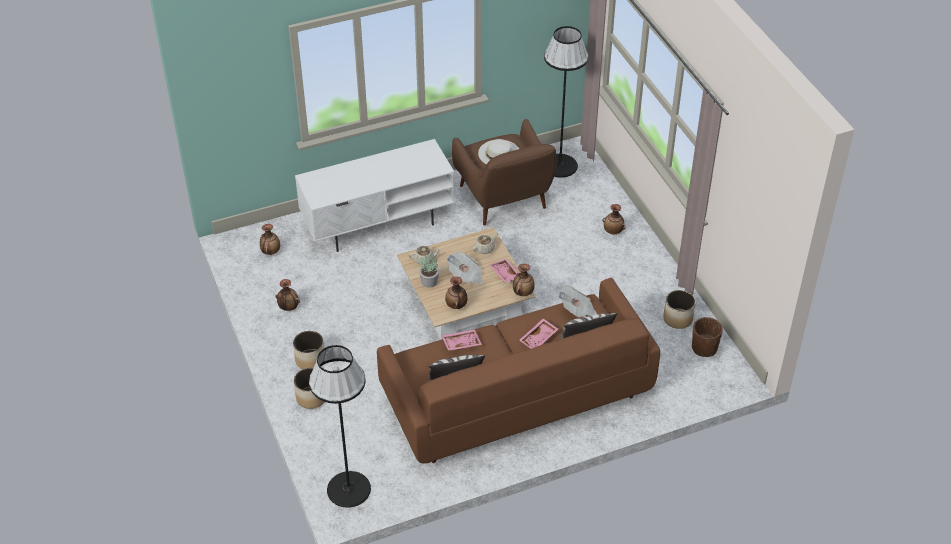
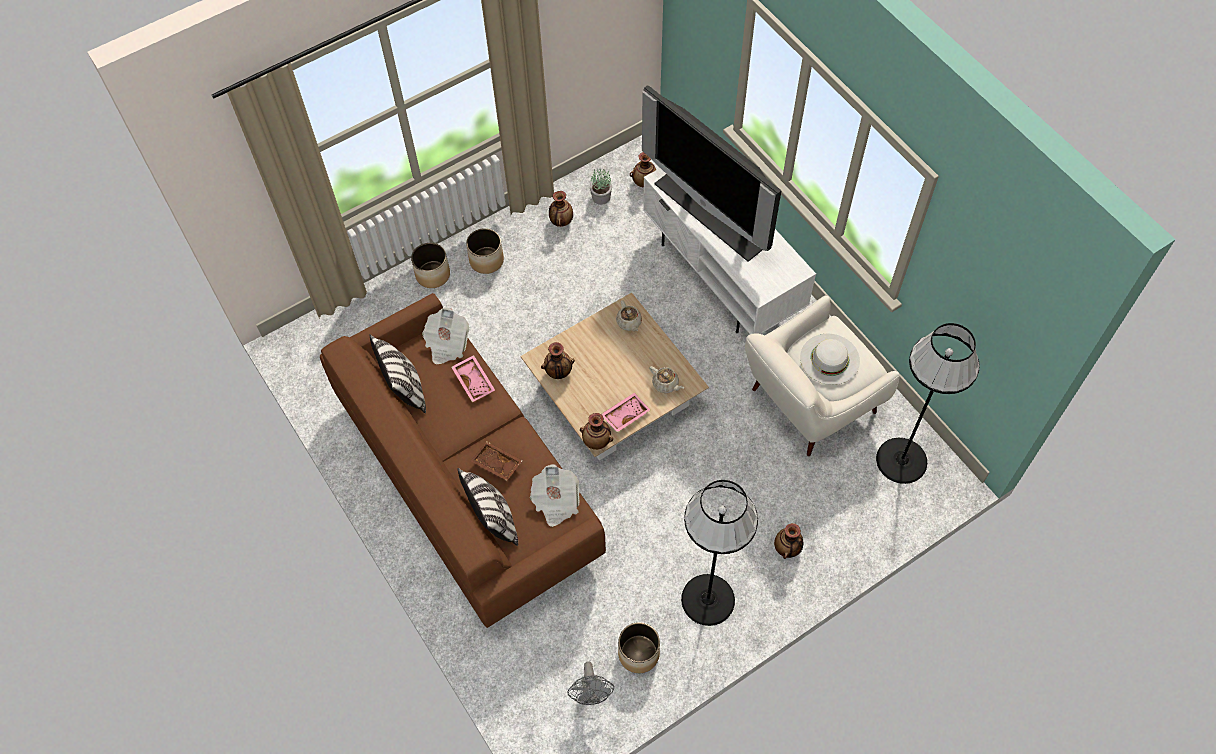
camera: 80 degrees right, 15 degrees up
(349, 489) = (312, 338): black floor lamp -> black floor lamp (707, 600)
(360, 177) = (715, 211): none -> television
(429, 281) = (593, 335): potted plant -> potted plant (601, 197)
(466, 276) = (611, 372): newspaper -> newspaper (446, 344)
(504, 200) = (808, 404): brown armchair -> white armchair
(539, 338) = (496, 464): pink tray -> brown tray
(704, 348) = (591, 694): brown planter -> grey fan

